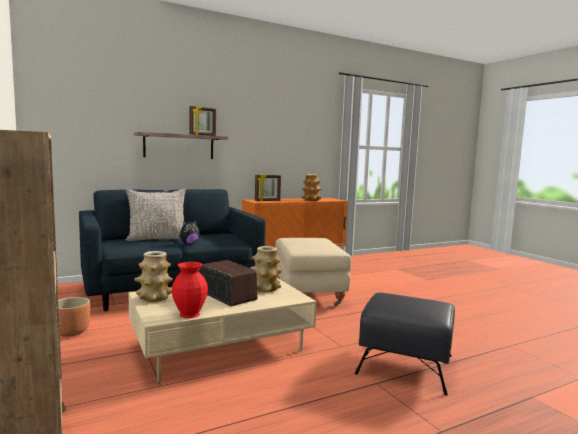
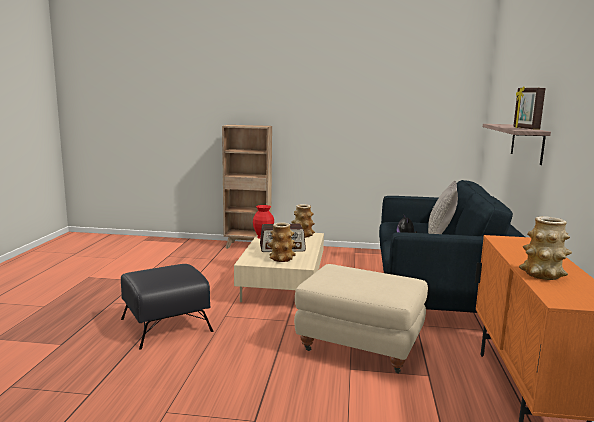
camera: 125 degrees right, 5 degrees up
(71, 332) = (354, 257): brown planter -> none
(267, 201) = (516, 245): picture frame -> none

